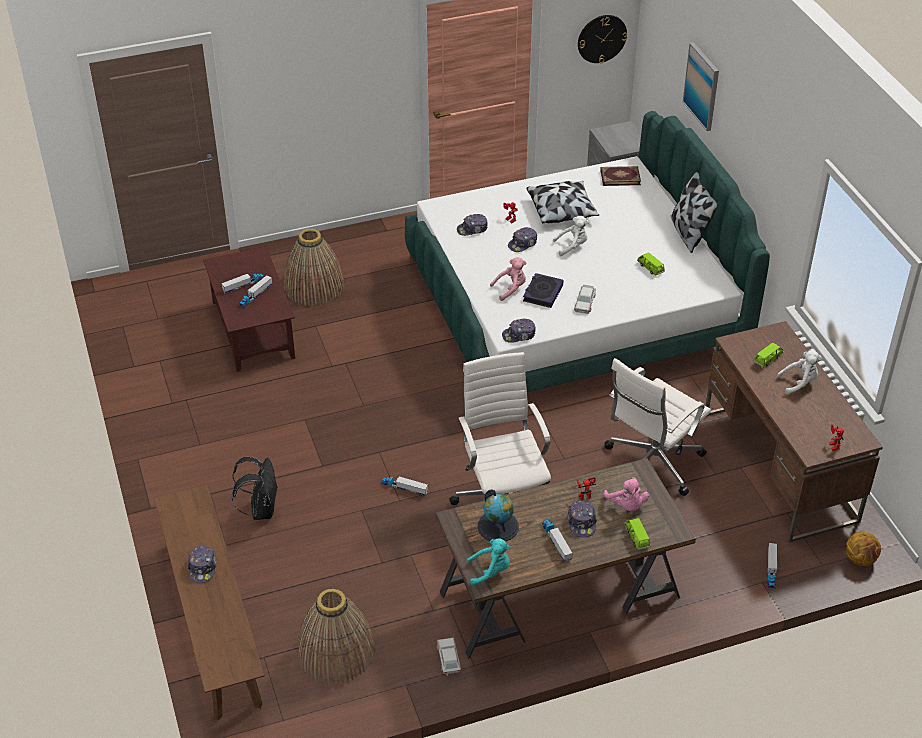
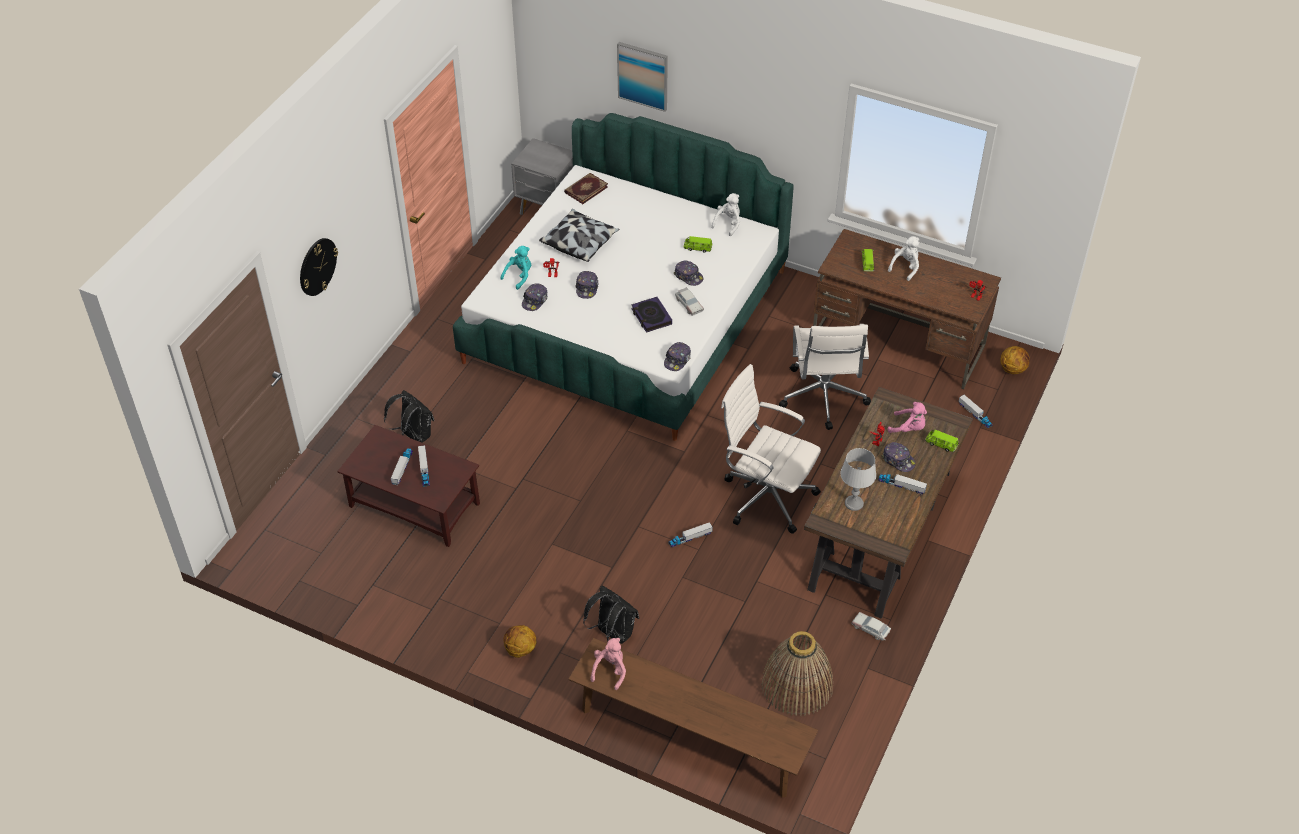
camera: 45 degrees left, 5 degrees up
(188, 472) = (520, 650): none -> basketball
(203, 568) = (676, 697): cap -> cap (688, 276)
(314, 286) = (414, 436): basket -> black backpack
(490, 571) = (889, 536): turquoise plush toy -> turquoise plush toy (519, 276)
(498, 526) = (854, 503): globe -> grey table lamp
(510, 289) = (625, 329): pink plush toy -> pink plush toy (610, 670)
(572, 246) = (624, 267): white plush toy -> white plush toy (728, 224)
(601, 38) = (497, 77): wall clock -> wall clock (317, 266)
(688, 233) = (689, 204): pillow -> none

